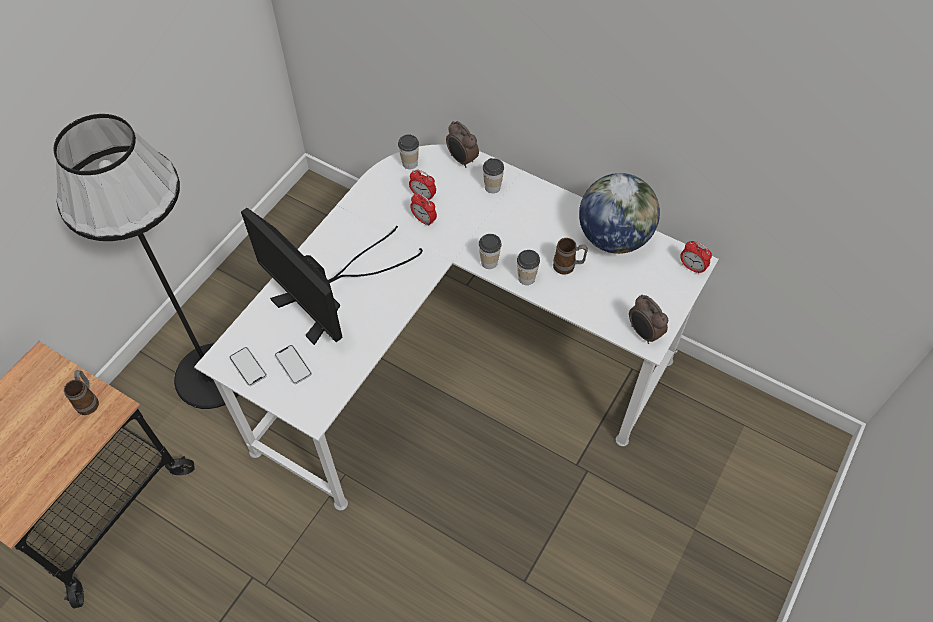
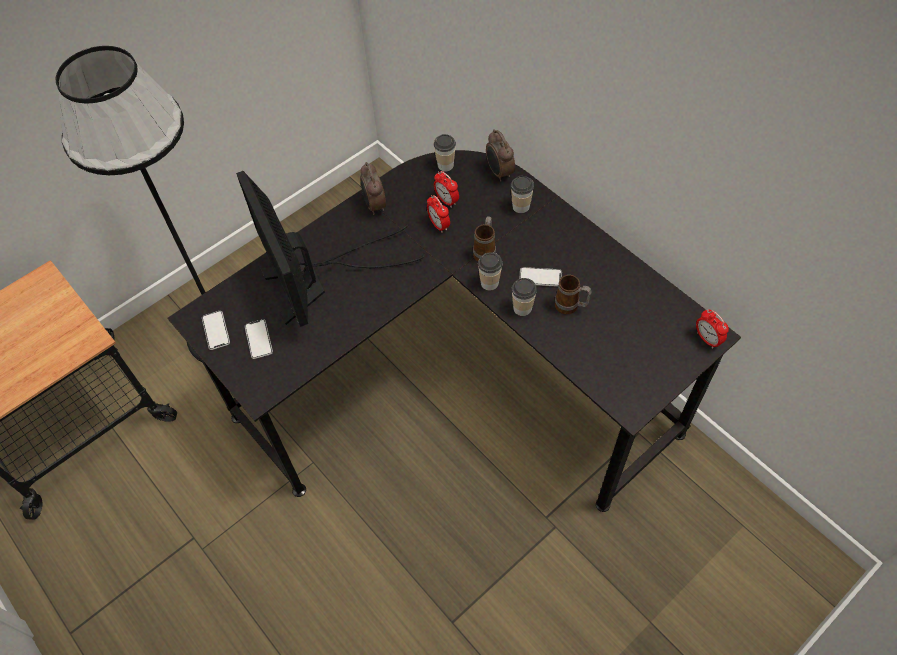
camera: 20 degrees right, 0 degrees up
(88, 400) = (72, 327): mug -> mug (485, 251)
(455, 363) = (457, 380): white desk -> black desk
(532, 247) = (540, 277): none -> phone
(613, 237) = (631, 287): globe -> none
(643, 333) = (627, 397): alarm clock -> alarm clock (374, 205)

